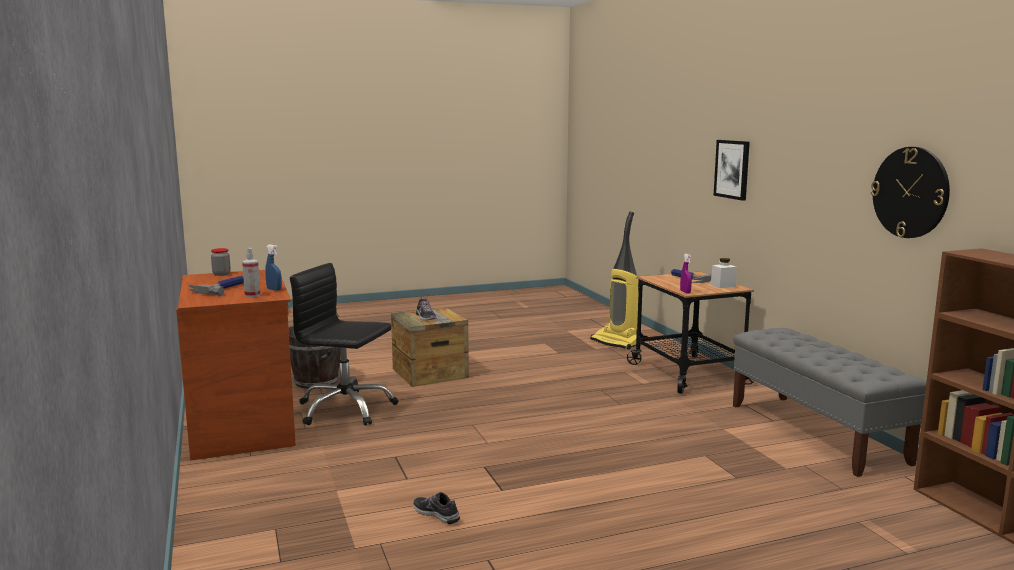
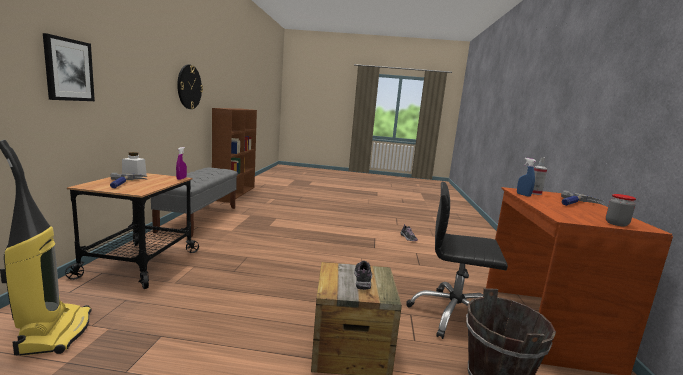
camera: 155 degrees left, 0 degrees up
(345, 409) = (453, 315): black office chair -> black office chair turned 150 degrees clockwise

